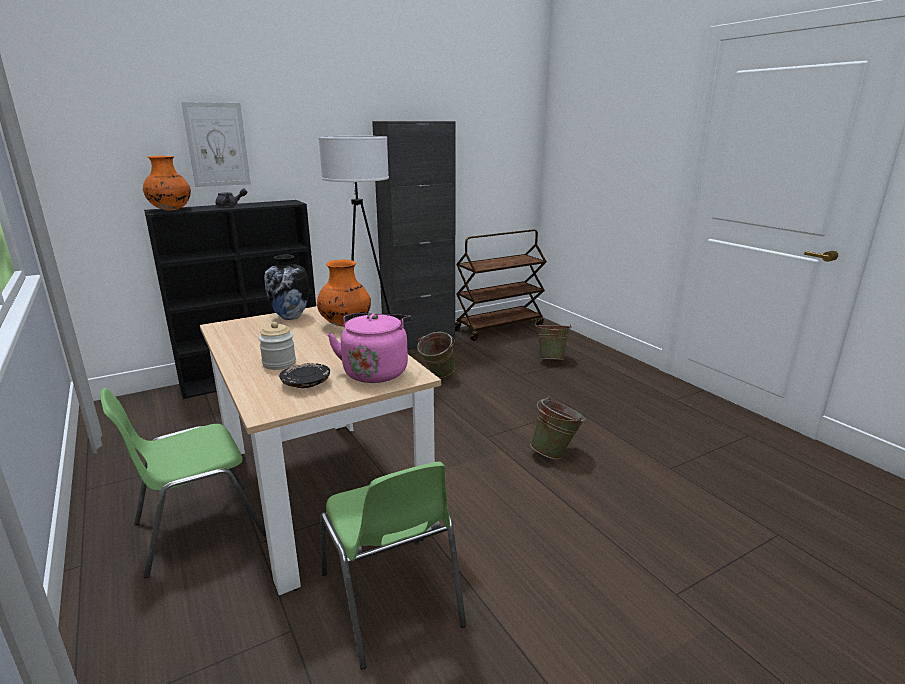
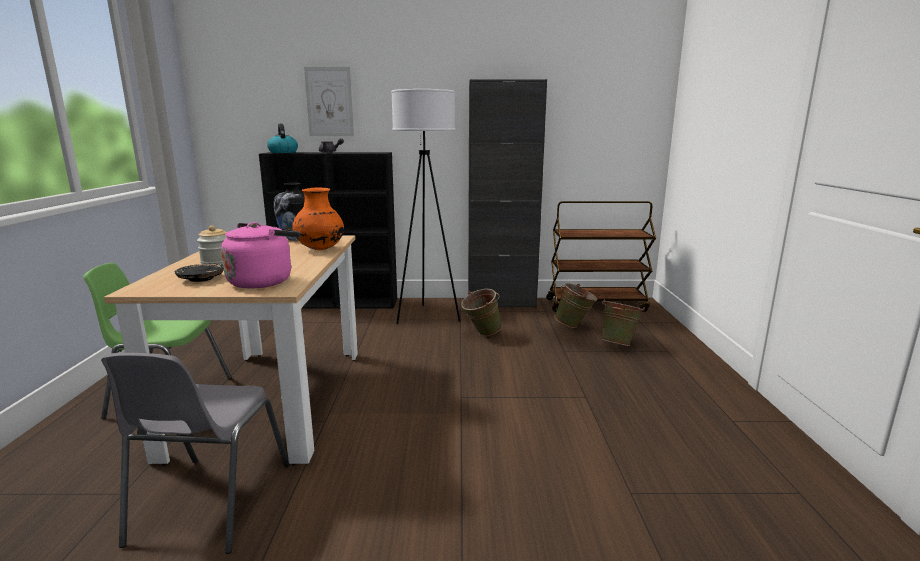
camera: 30 degrees right, 5 degrees down
(170, 210) = (283, 152): orange vase -> kettle
(391, 600) = (209, 504): green chair -> grey chair
(556, 453) = (511, 433): green bucket -> green bucket (574, 326)

